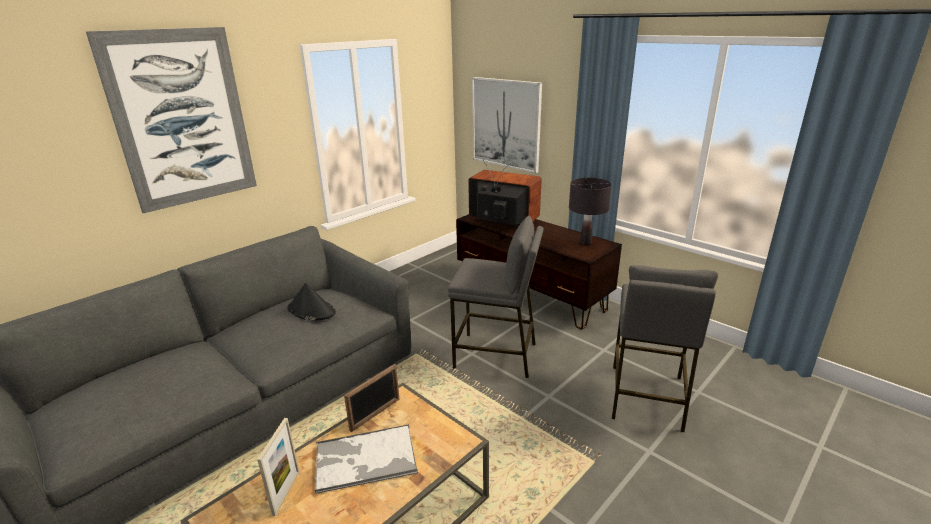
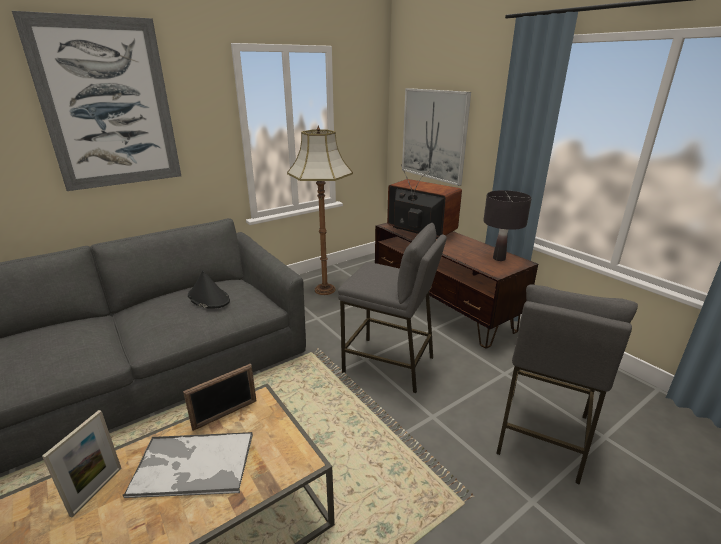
camera: 10 degrees right, 0 degrees up
(408, 290) = (325, 289): none -> floor lamp

